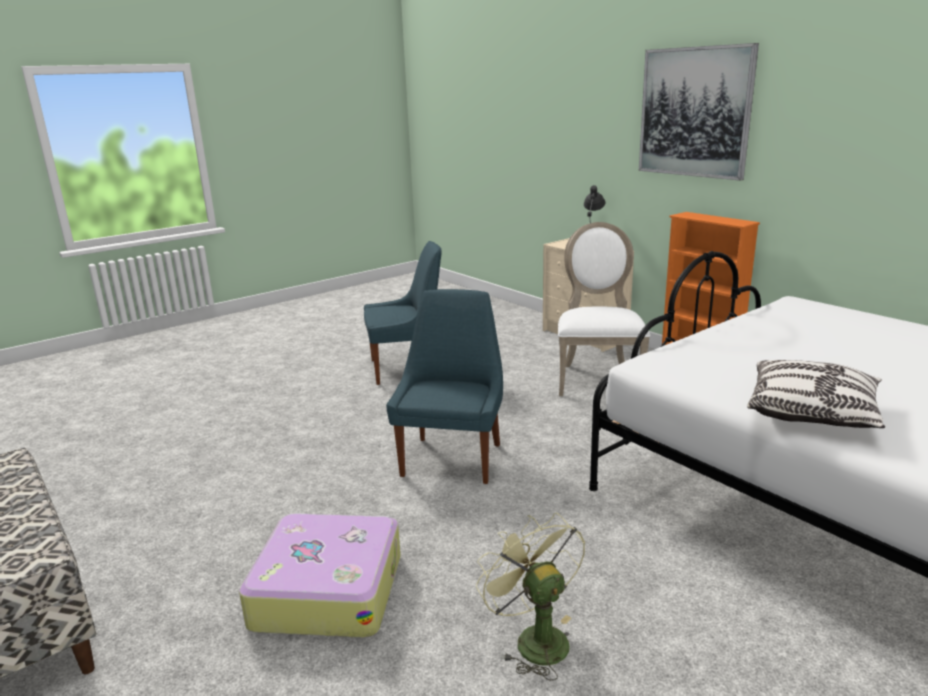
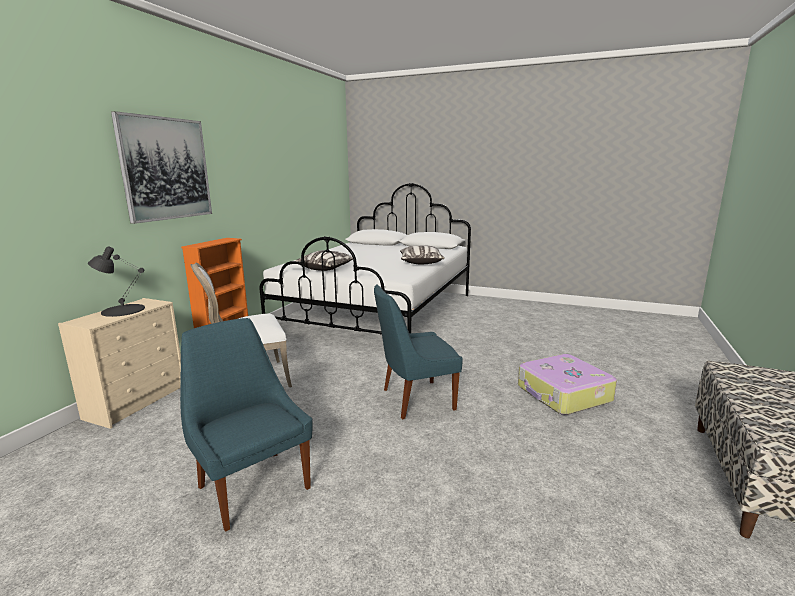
camera: 120 degrees left, 5 degrees down
(534, 638) = (516, 350): green fan -> none
(772, 325) = (325, 268): none -> pillow

